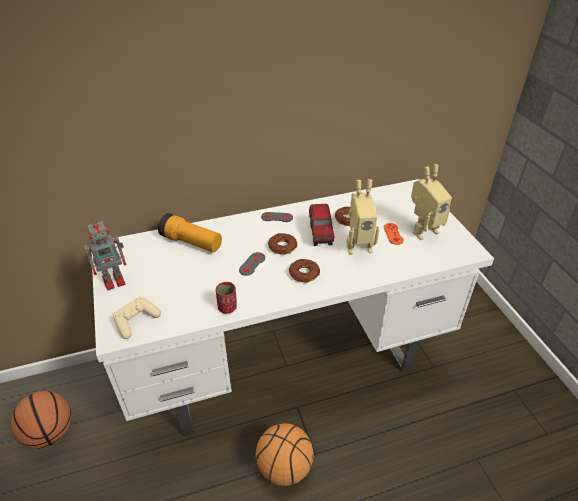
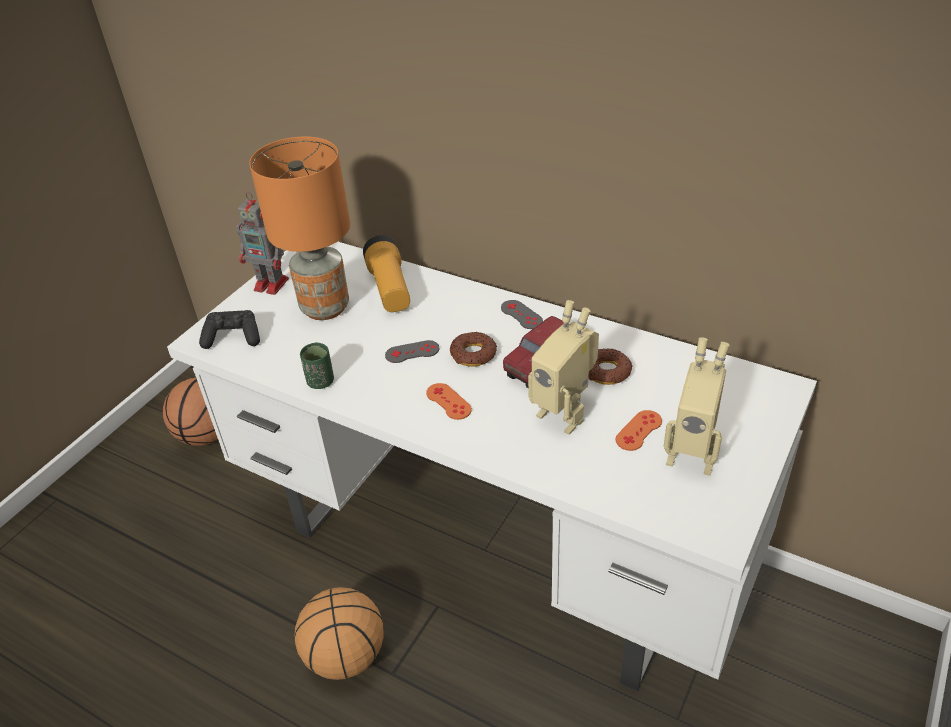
camera: 50 degrees right, 0 degrees up
(136, 321) = (233, 337): beige game controller -> black game controller
(170, 272) = (326, 308): none -> orange table lamp
(227, 308) = (320, 382): red cup -> green cup
(304, 273) = (448, 401): donut -> orange game controller

